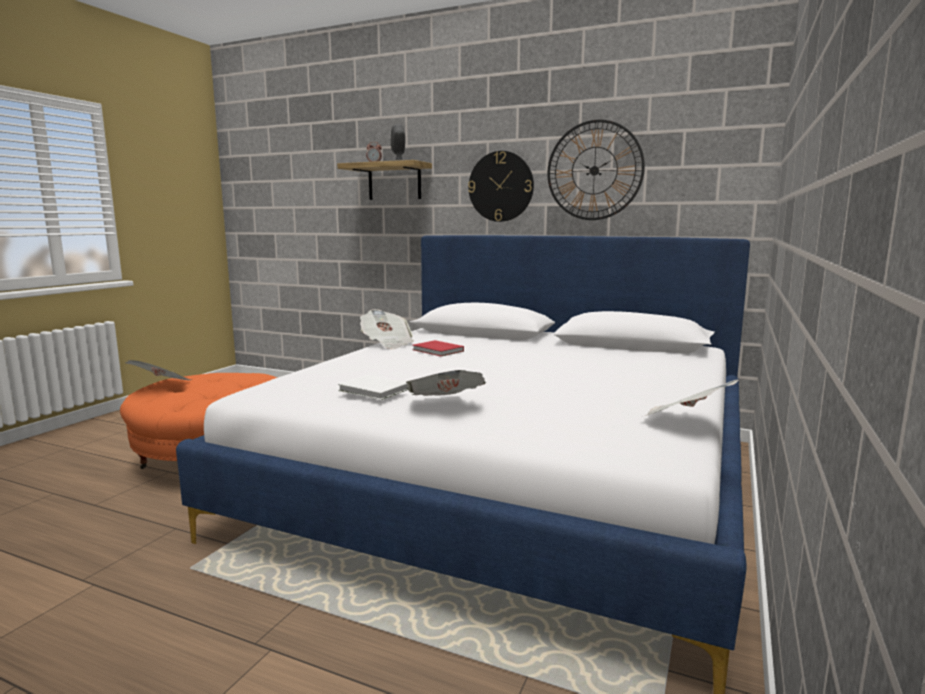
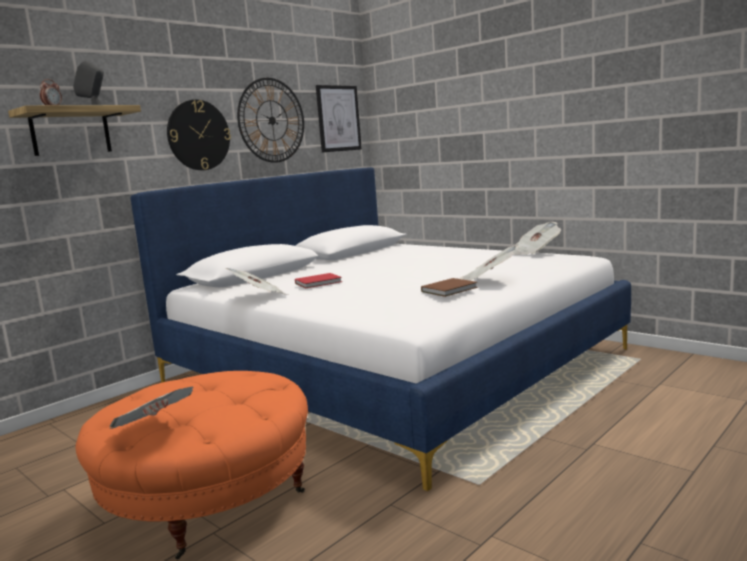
camera: 70 degrees left, 0 degrees up
(374, 390) = (450, 289): white book -> brown book
(711, 166) = (338, 118): none -> picture

